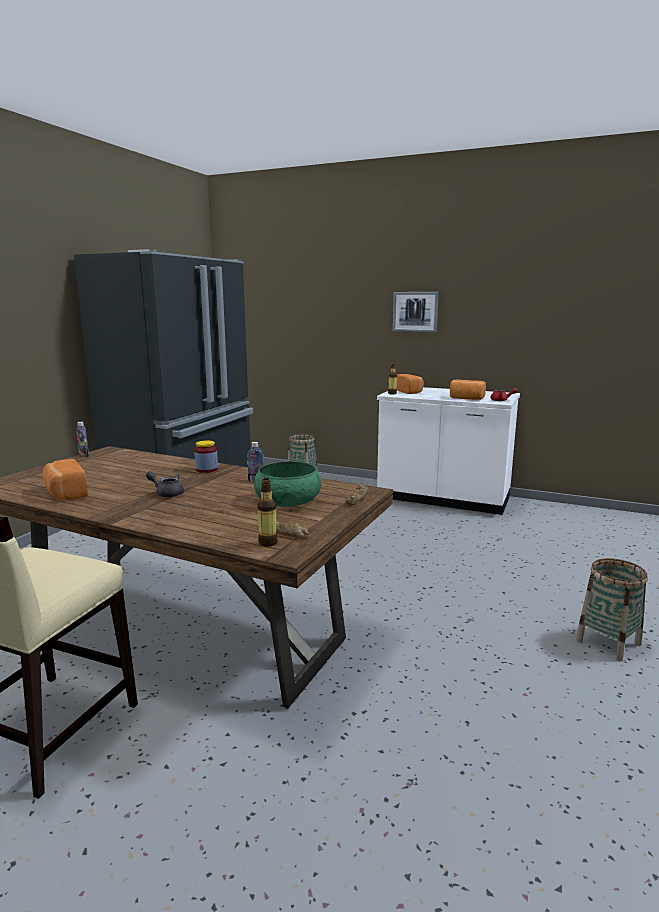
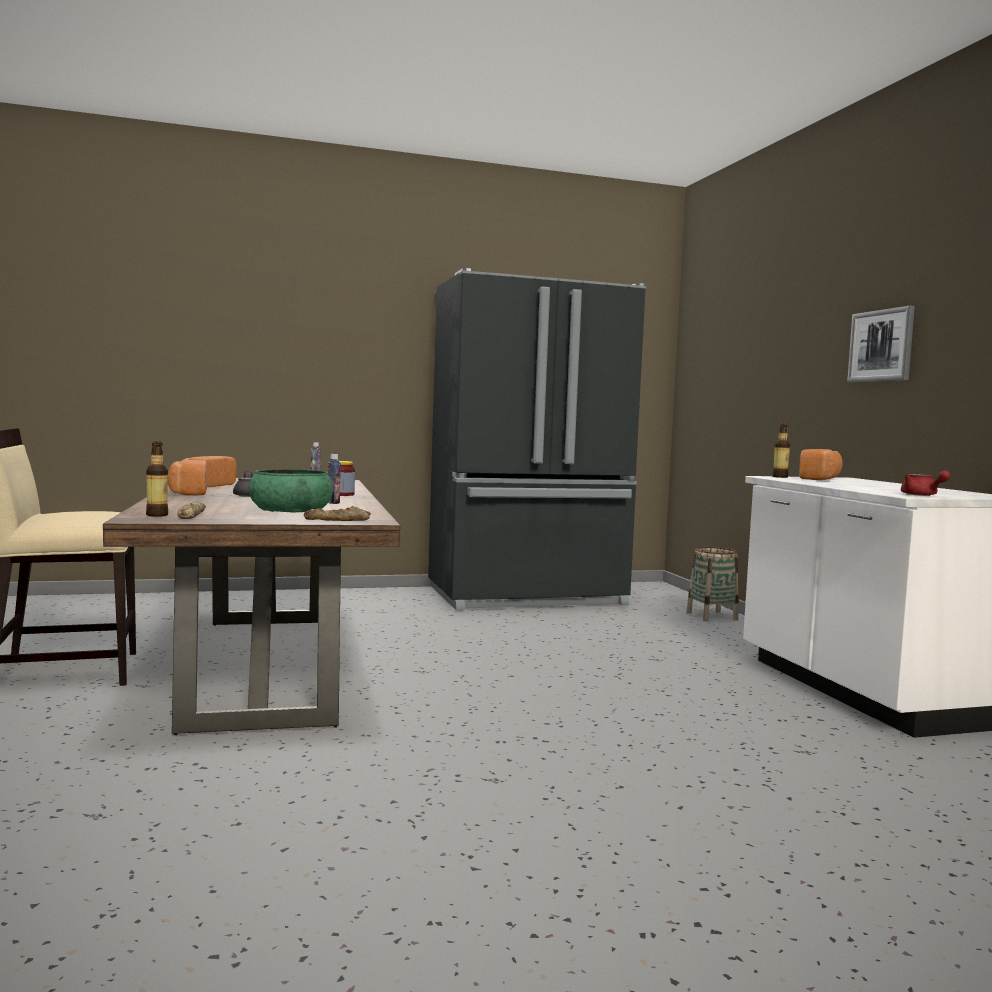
camera: 50 degrees right, 10 degrees down
(466, 398) = (867, 488): bread -> bread (187, 493)
(608, 642) = (595, 893): basket -> none

